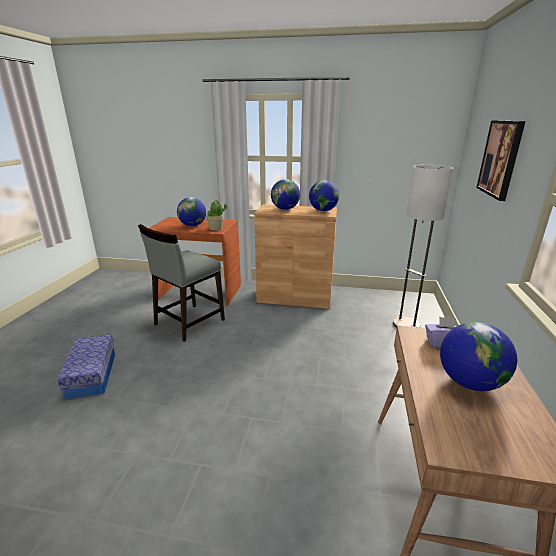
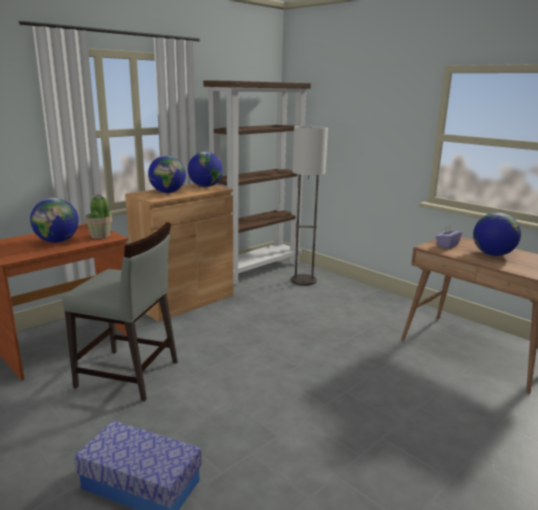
camera: 55 degrees left, 5 degrees down
(188, 322) = (128, 374): grey chair -> grey chair turned 60 degrees counterclockwise
(387, 298) = (257, 269): none -> brown bookcase
(500, 158) = (360, 116): picture -> none

